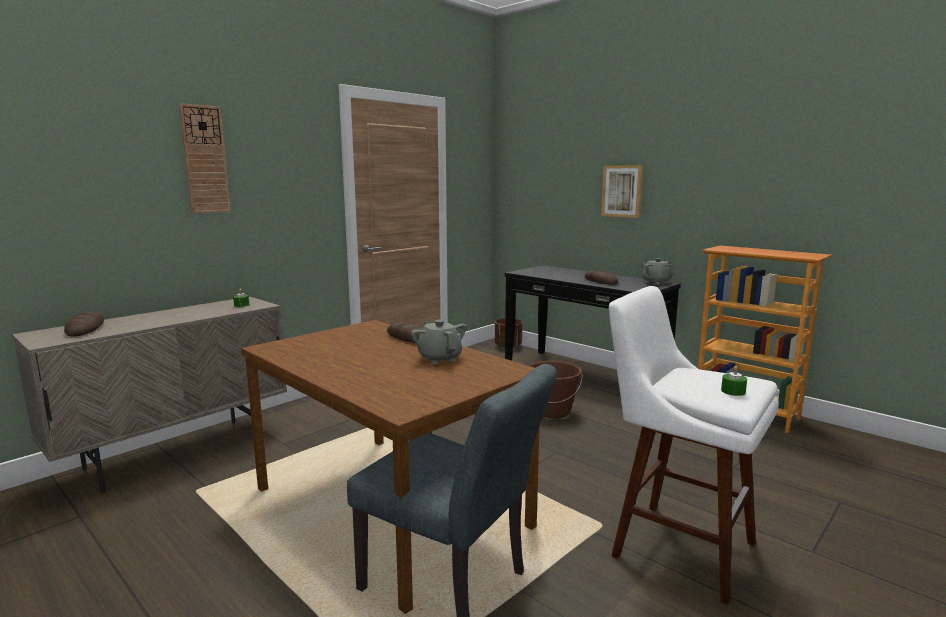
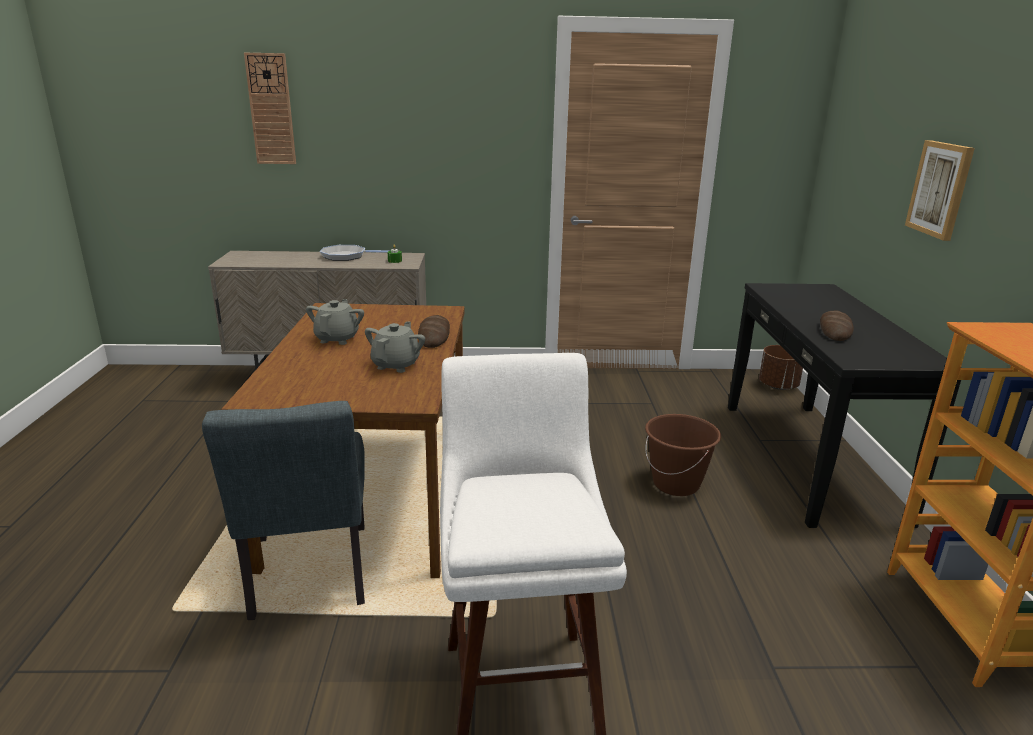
camera: 45 degrees right, 10 degrees up
(85, 329) = (266, 257): bread -> none
(181, 311) = (346, 256): none -> frying pan
(205, 160) = (390, 110): wall clock -> wall clock (271, 109)
(655, 282) = (921, 356): grey teapot -> grey teapot (337, 339)
(733, 391) = (511, 524): green candle -> none

